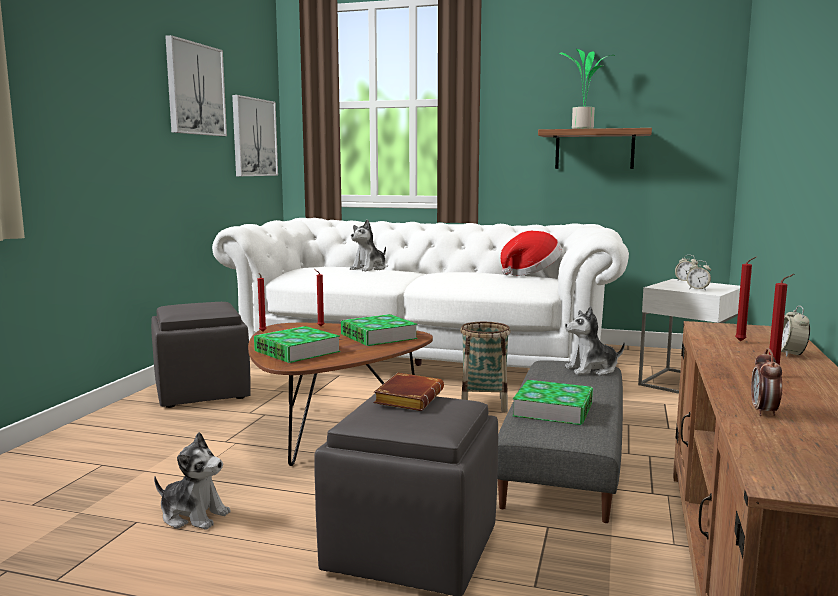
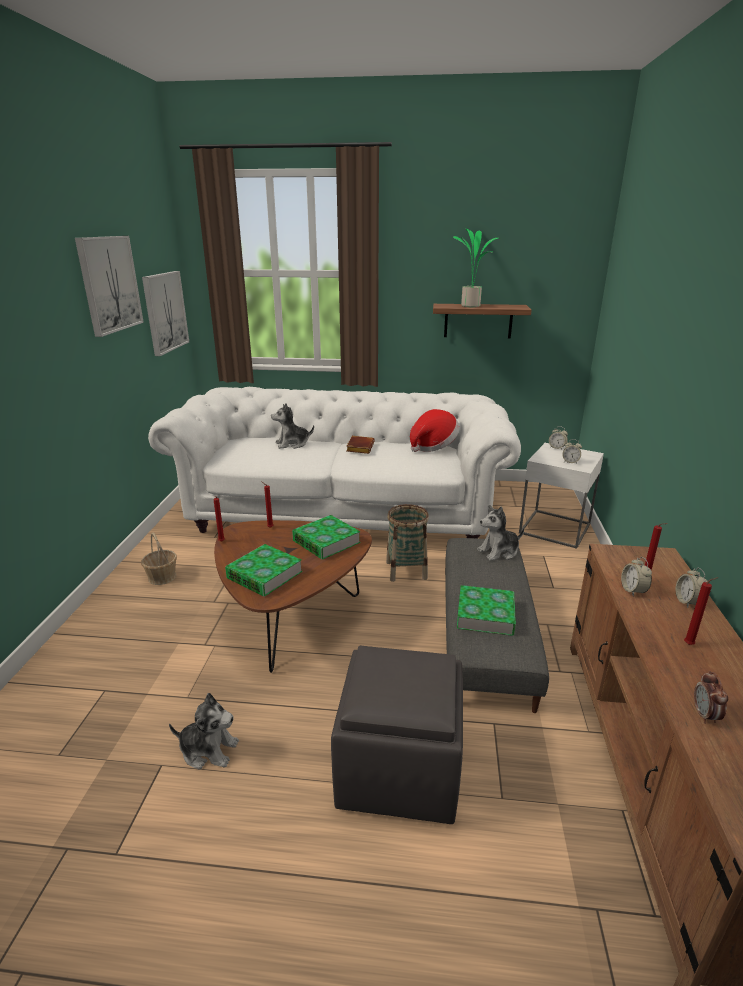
camera: 10 degrees left, 15 degrees up
(201, 392) = (162, 577): grey ottoman -> basket
(369, 268) = (292, 444): plush toy -> plush toy turned 45 degrees clockwise
(407, 398) = (393, 662): brown book -> brown book (359, 447)
(720, 345) = (633, 590): none -> alarm clock

